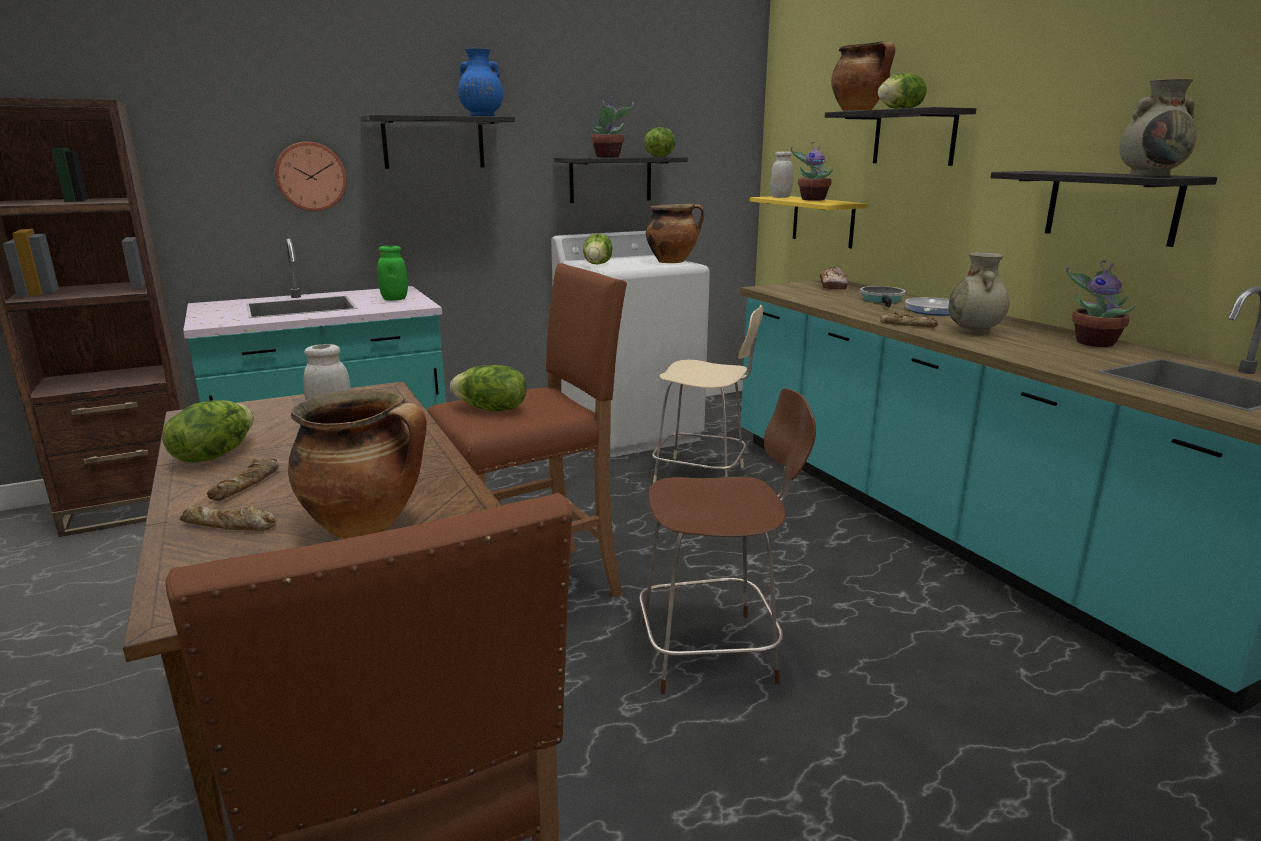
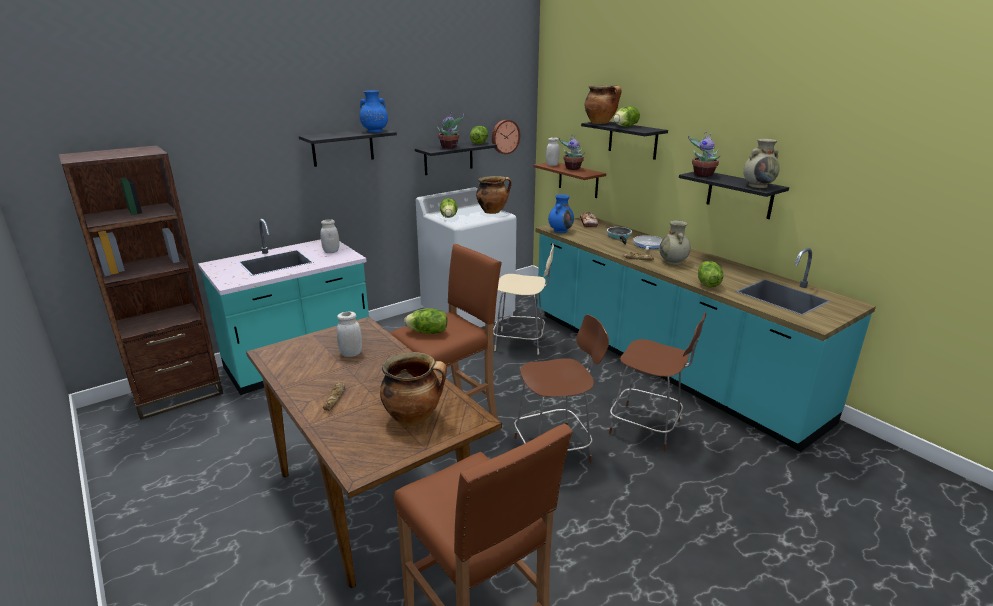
camera: 10 degrees left, 5 degrees up
(214, 455) = (301, 380): lettuce -> lettuce (707, 284)
(229, 526) = (345, 424): bread -> none
(310, 176) = (269, 176): wall clock -> wall clock (504, 136)
(394, 299) = (331, 251): green jar -> white jar
(780, 291) = (560, 230): none -> blue vase
(823, 221) = (578, 179): yellow shelf -> brown shelf
(905, 632) = (647, 428): none -> brown chair
(1093, 342) = (732, 268): potted plant -> potted plant (702, 175)

